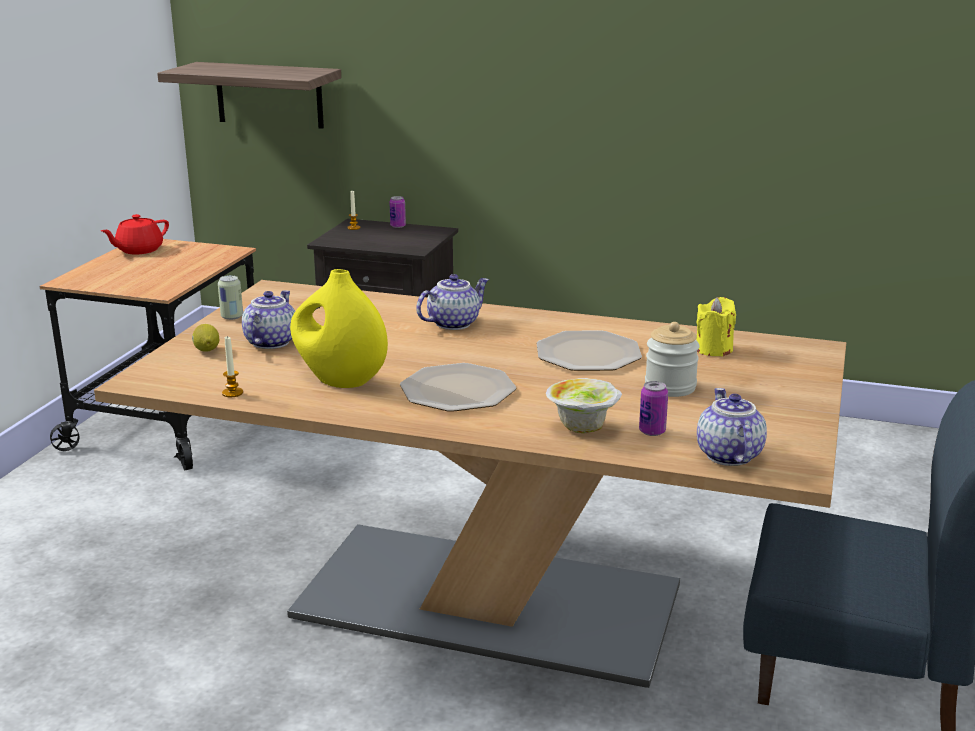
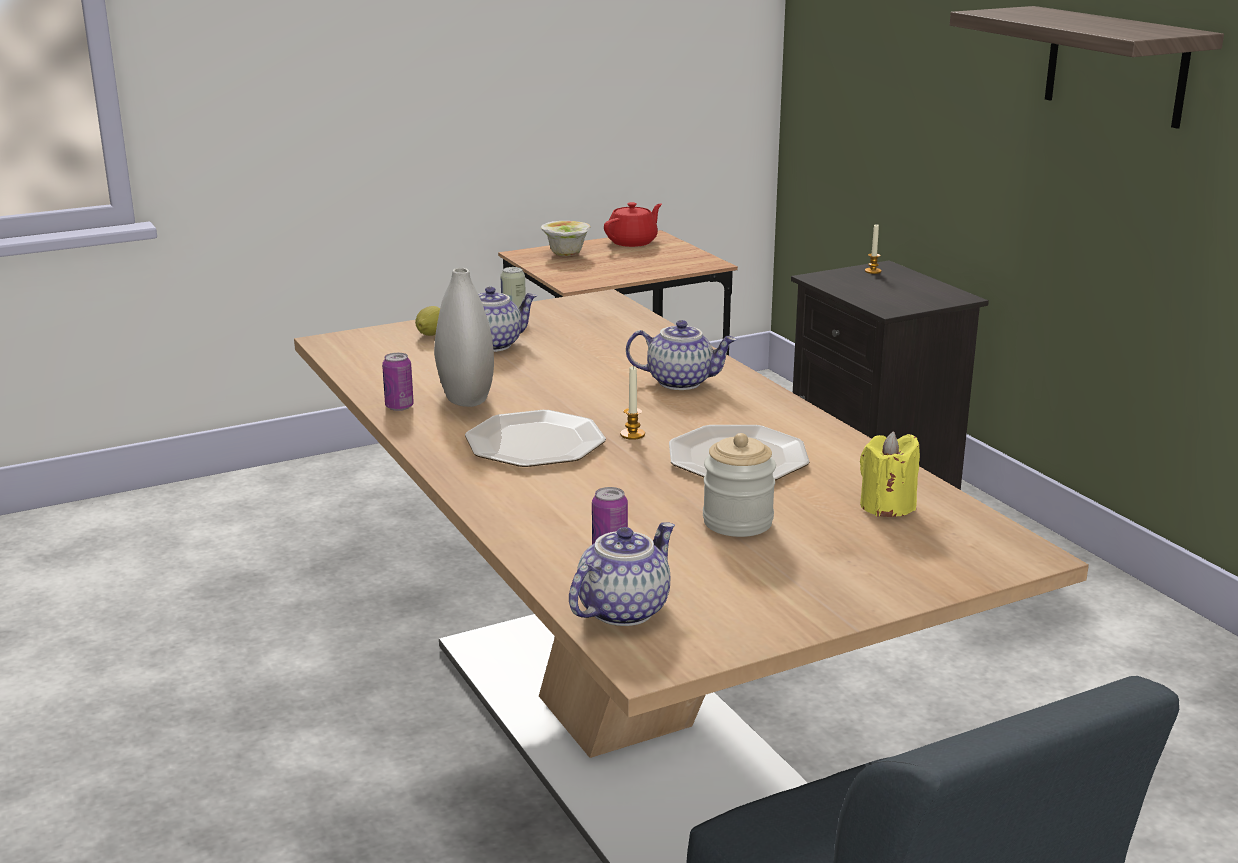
camera: 45 degrees right, 0 degrees up
(138, 250) = (633, 242): red teapot -> red teapot turned 135 degrees clockwise
(232, 393) = (369, 375): candle -> candle (632, 434)
(269, 95) = (848, 94): shelf -> shelf (1116, 66)
(340, 381) = (465, 396): yellow vase -> white vase
(398, 226) = (923, 281): can -> can (399, 406)
(582, 428) = (554, 521): bowl -> bowl (565, 254)

